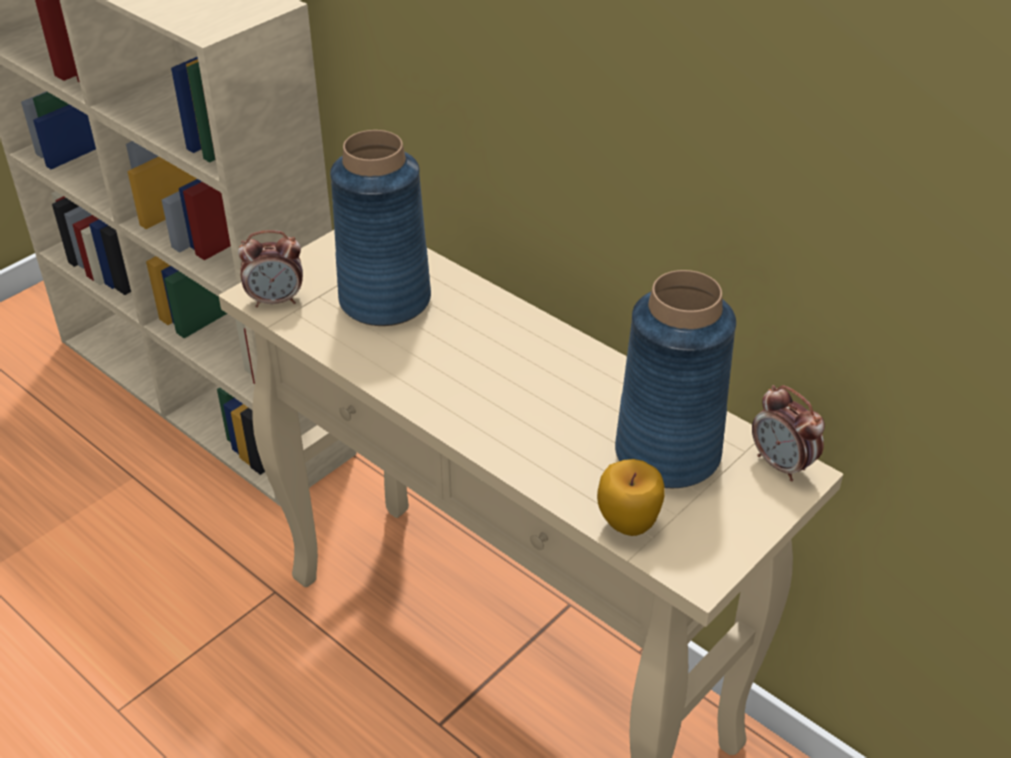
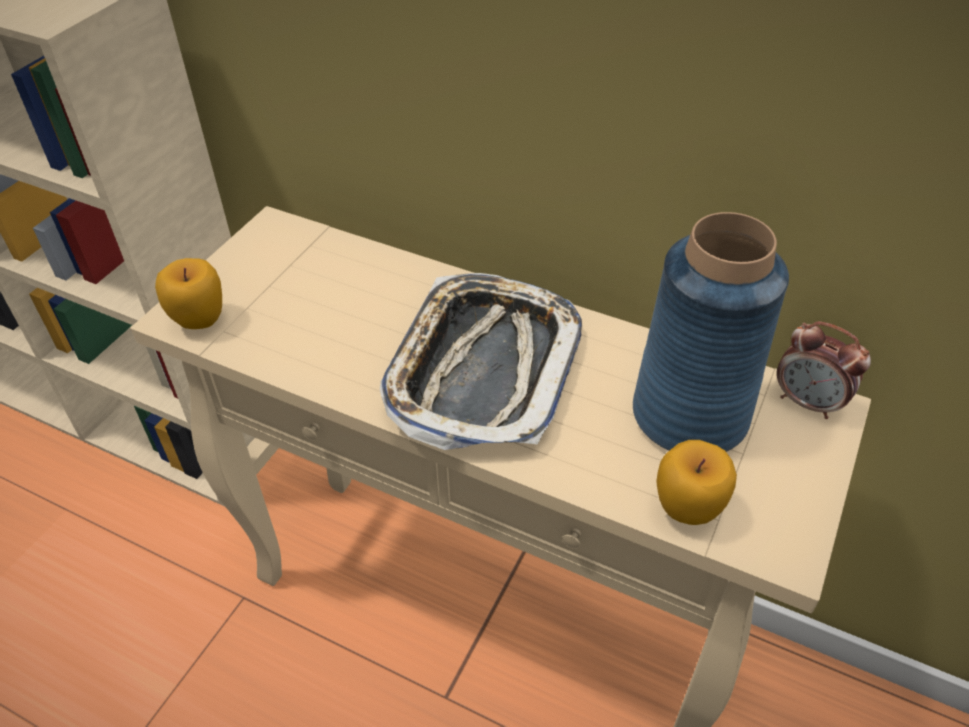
camera: 15 degrees left, 5 degrees up
(276, 300) = (200, 321): alarm clock -> apple
(385, 300) = (323, 299): blue vase -> none
(502, 382) = (483, 368): none -> tray

